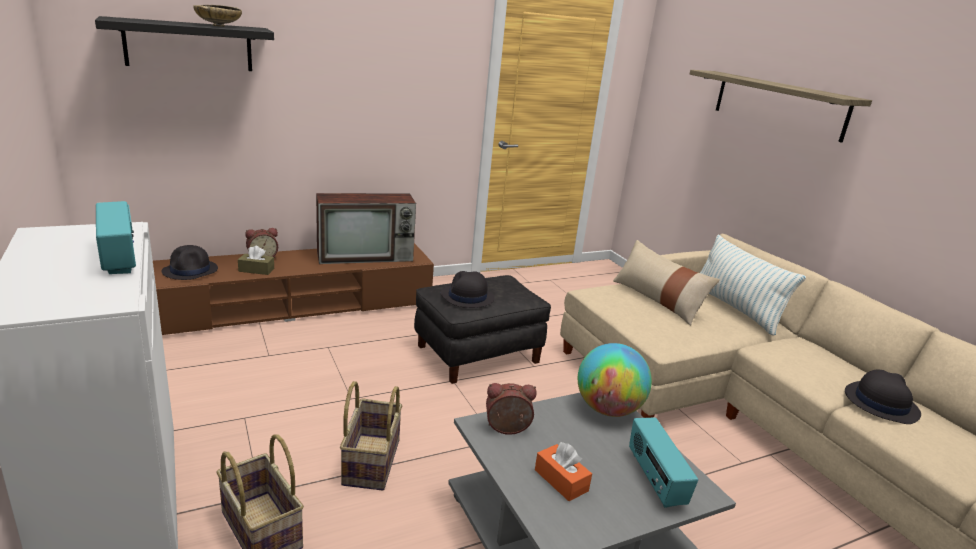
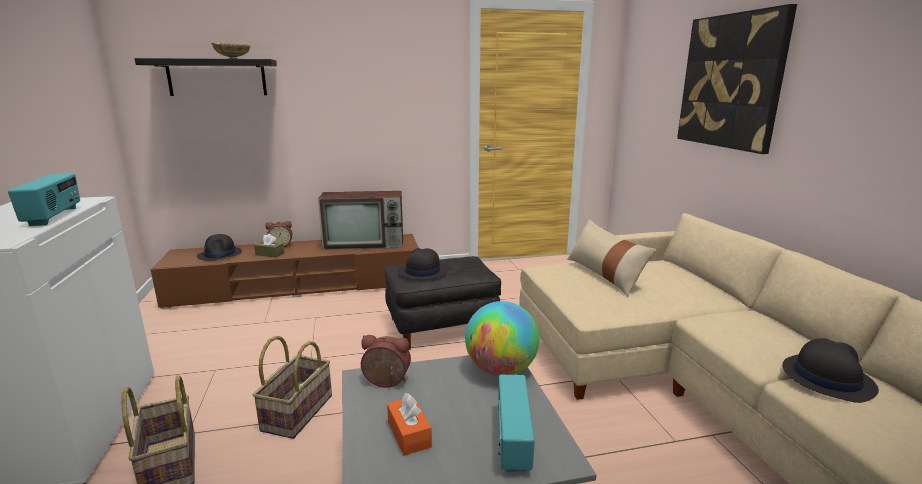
camera: 15 degrees right, 5 degrees down
(735, 309) = (687, 283): pillow -> none
(778, 104) = (731, 81): shelf -> picture

